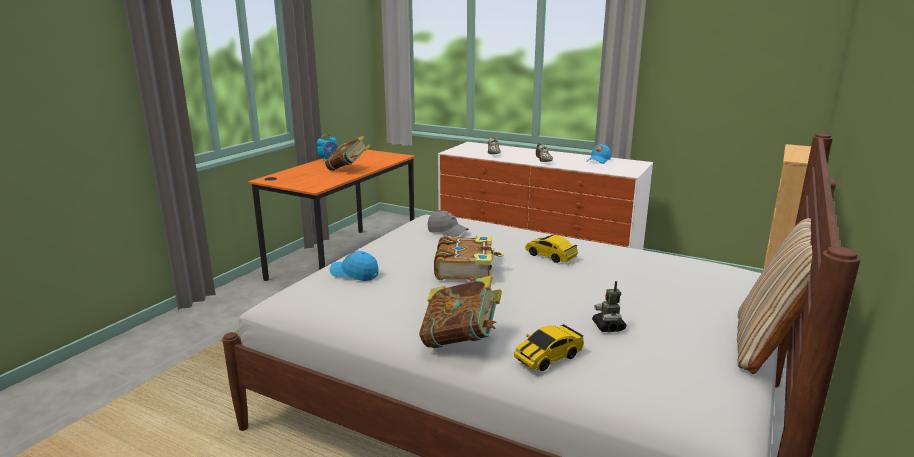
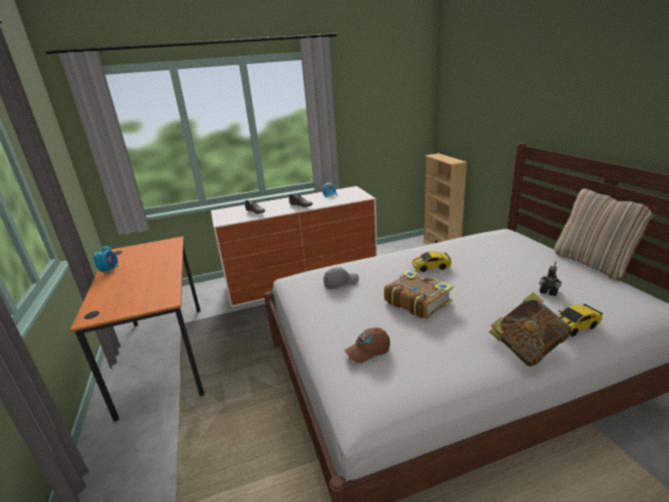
camera: 45 degrees left, 5 degrees up
(348, 170) = (156, 271): book -> none
(354, 274) = (367, 351): blue cap -> brown cap
(548, 357) = (574, 326): toy car -> toy car turned 60 degrees clockwise

